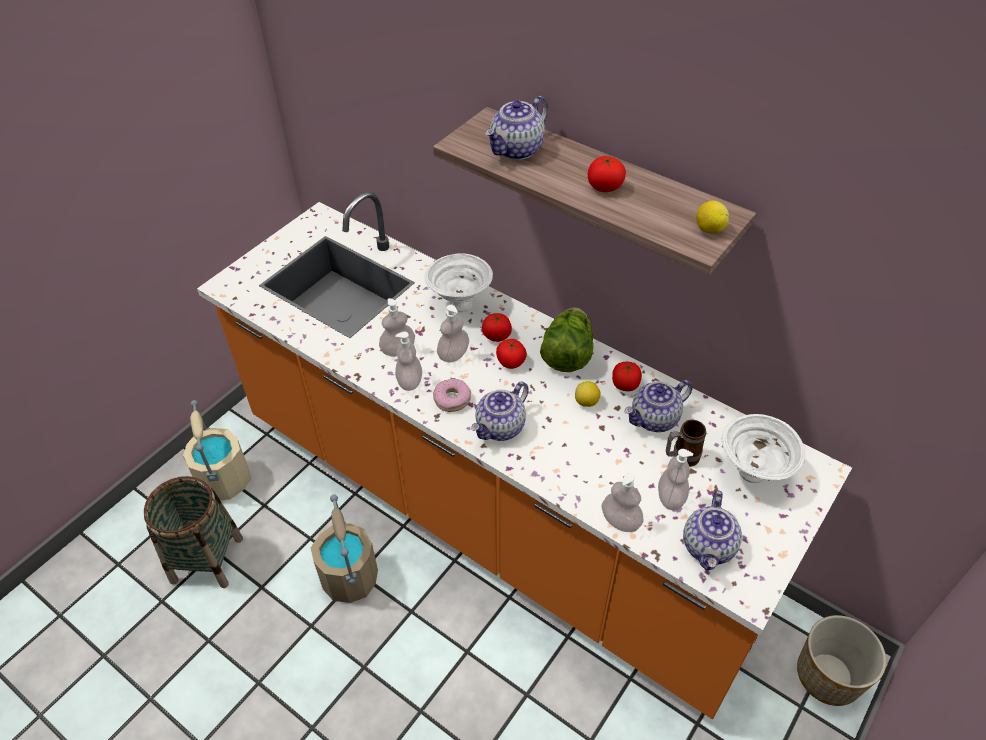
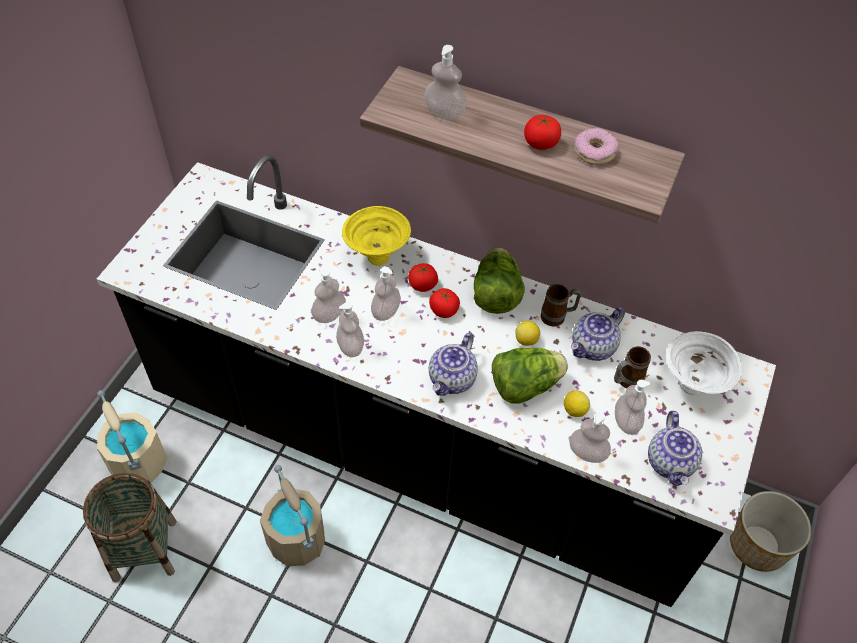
camera: 15 degrees left, 5 degrees up
(452, 399) = (398, 358): donut -> donut (594, 152)
(459, 305) = (376, 257): white bowl -> yellow bowl
(494, 511) = (422, 447): orange counter -> black counter
(517, 150) = (444, 112): teapot -> soap dispenser
(572, 445) = (524, 386): none -> lettuce
(625, 385) = (557, 317): tomato -> mug
(709, 229) = (648, 177): lemon -> lemon (574, 410)

